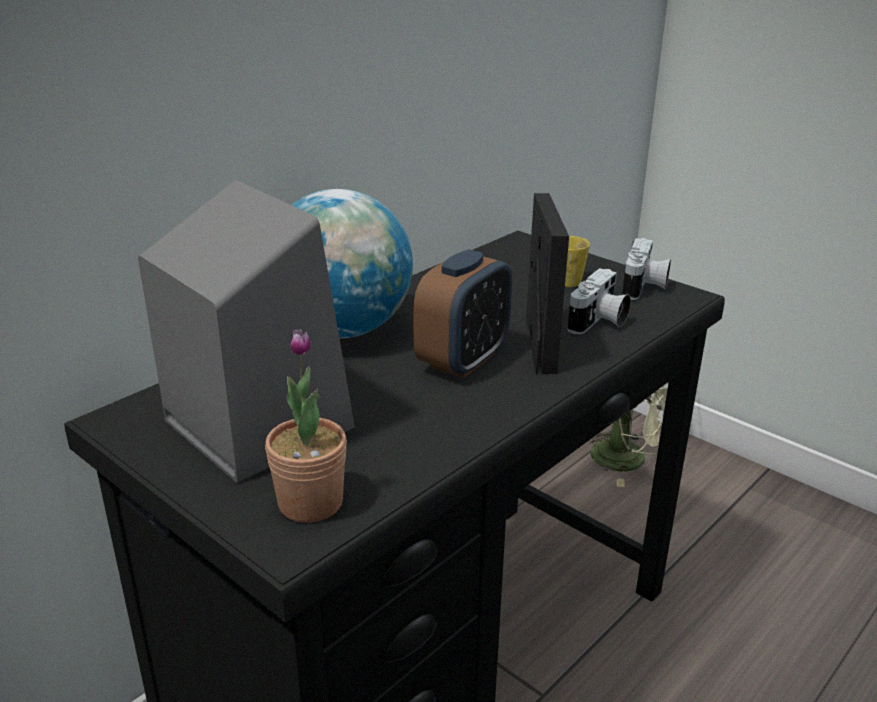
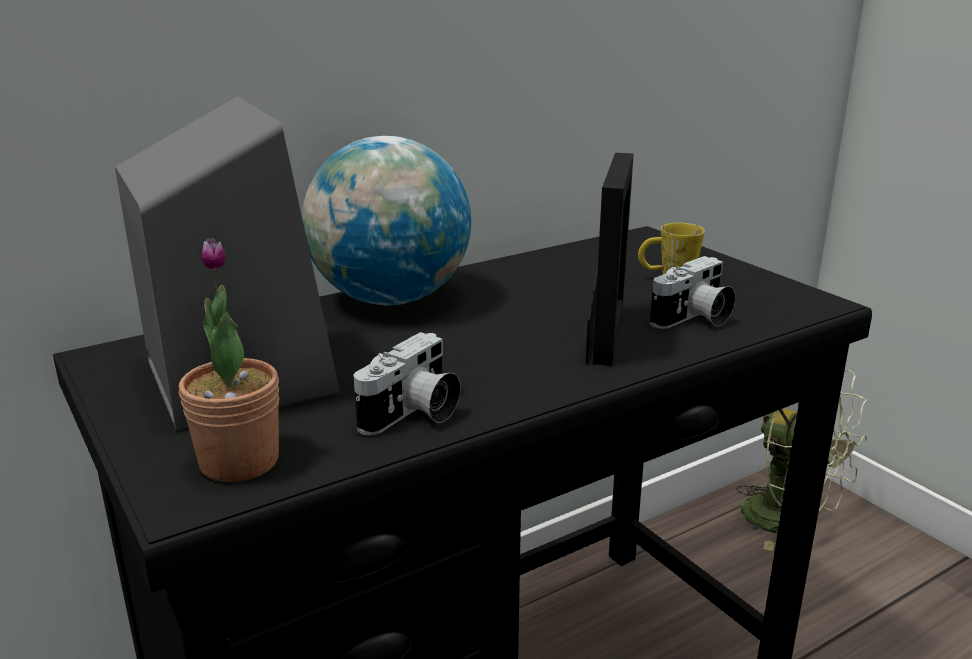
camera: 15 degrees right, 5 degrees down
(463, 360) = (507, 341): alarm clock -> none
(644, 287) = (770, 290): camera -> camera (413, 415)

